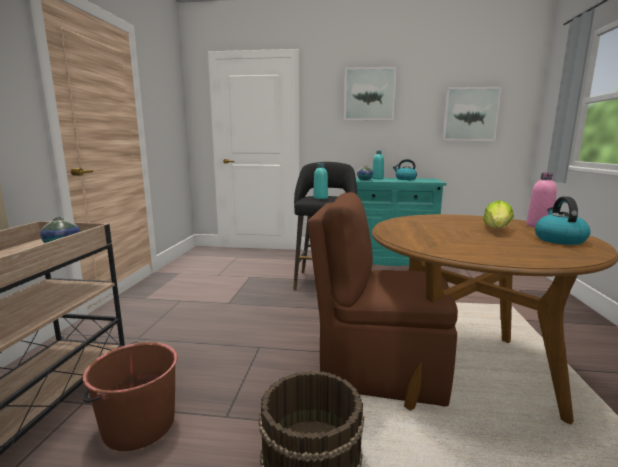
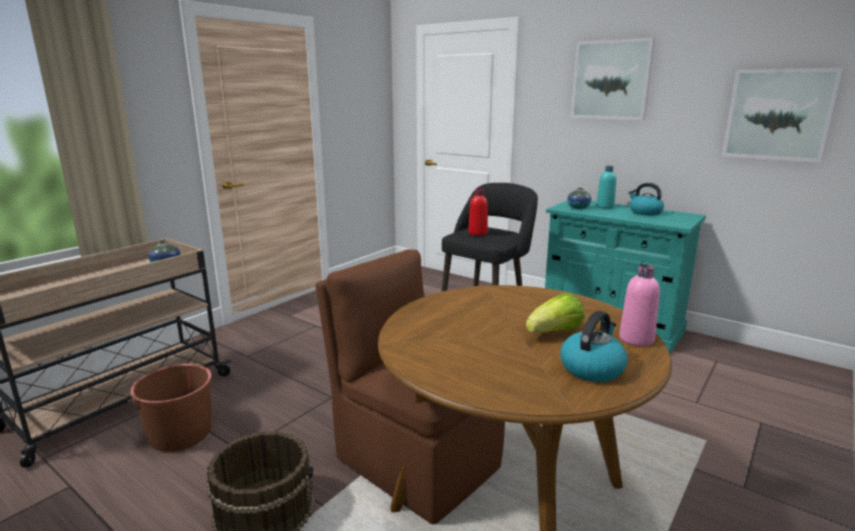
camera: 30 degrees right, 5 degrees up
(320, 198) = (477, 233): turquoise bottle -> red bottle

